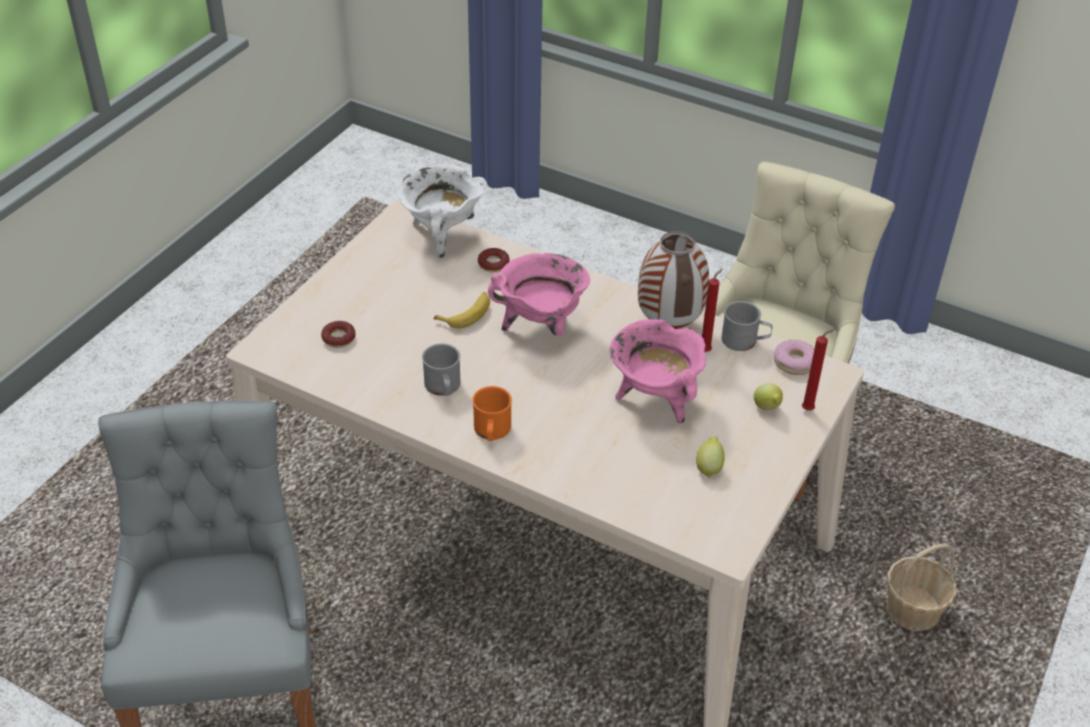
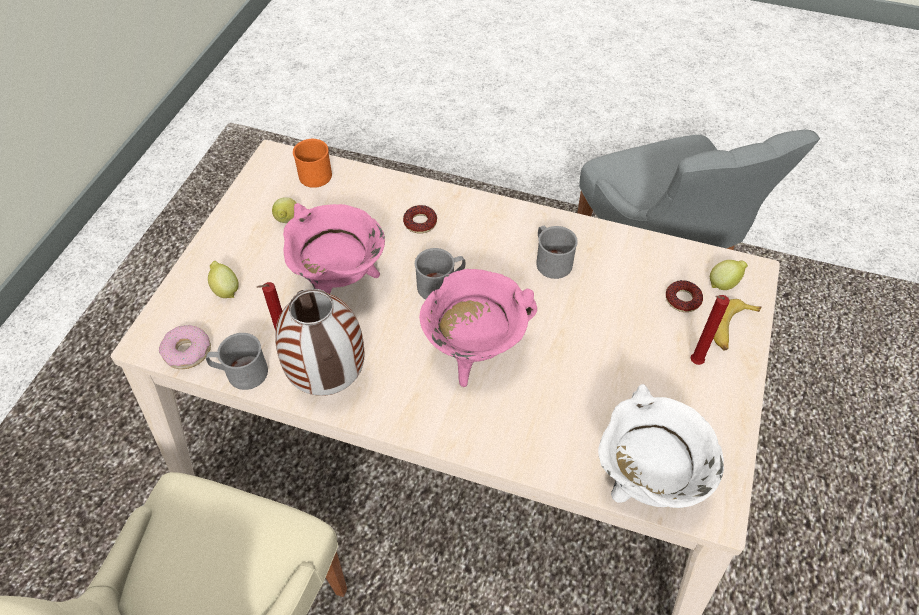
camera: 170 degrees right, 10 degrees up
(292, 344) = (724, 284): none -> lemon
(467, 314) = (562, 355): banana -> banana (731, 328)
(492, 431) = (489, 224): orange mug -> orange mug (315, 172)
(493, 264) = (559, 441): donut -> donut (420, 223)
(557, 382) = (441, 284): none -> grey mug
(809, 409) = (182, 295): red candle -> red candle (694, 363)
(913, 610) = (119, 434): basket -> none

